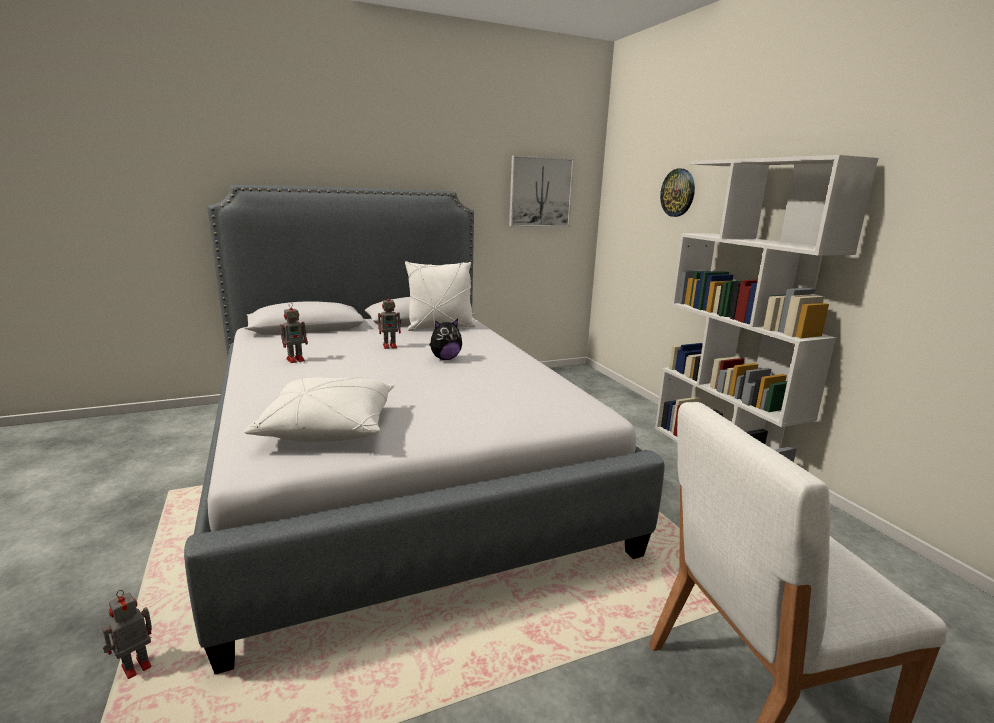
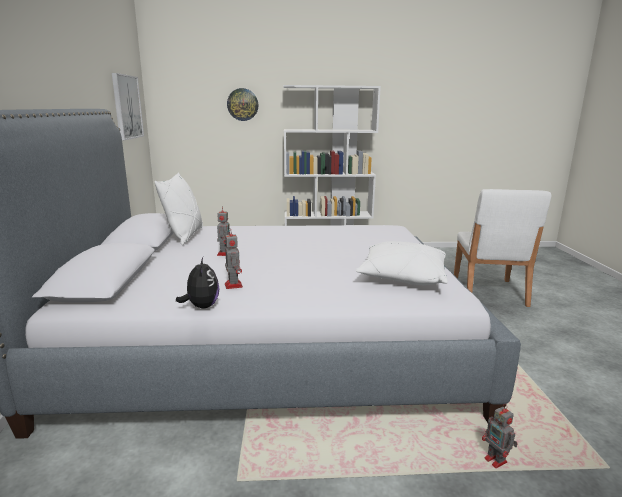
camera: 70 degrees left, 0 degrees up
(445, 358) = (277, 242): plush toy -> plush toy (201, 306)

